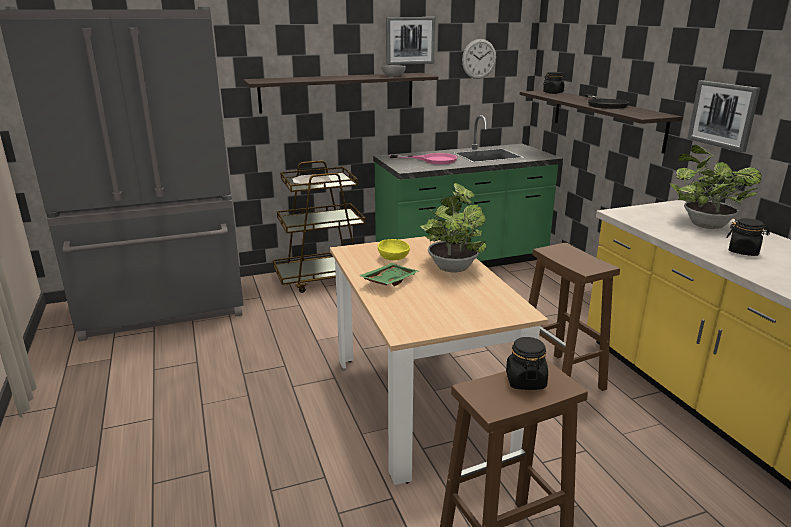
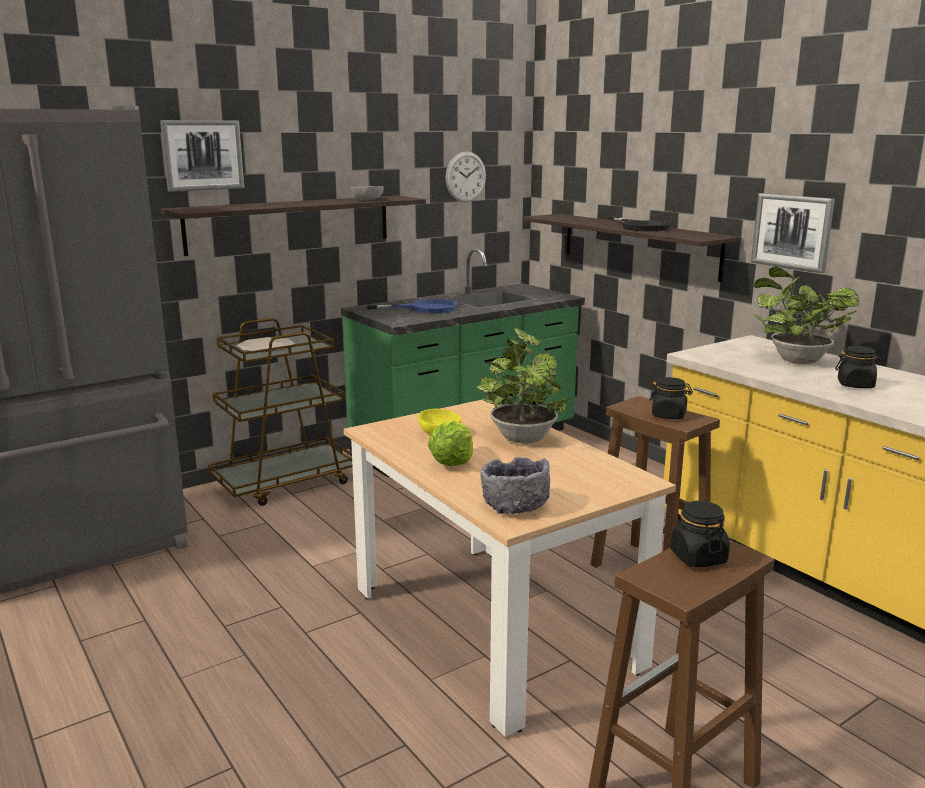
camera: 15 degrees left, 5 degrees down
(388, 281) = (452, 462): green tray -> lettuce
(410, 40) = (381, 154): picture -> picture (202, 155)
(412, 320) = (514, 505): none -> grey bowl
(432, 160) = (424, 309): pink frying pan -> blue frying pan
(553, 93) = (565, 216): black jar -> black jar (669, 415)

